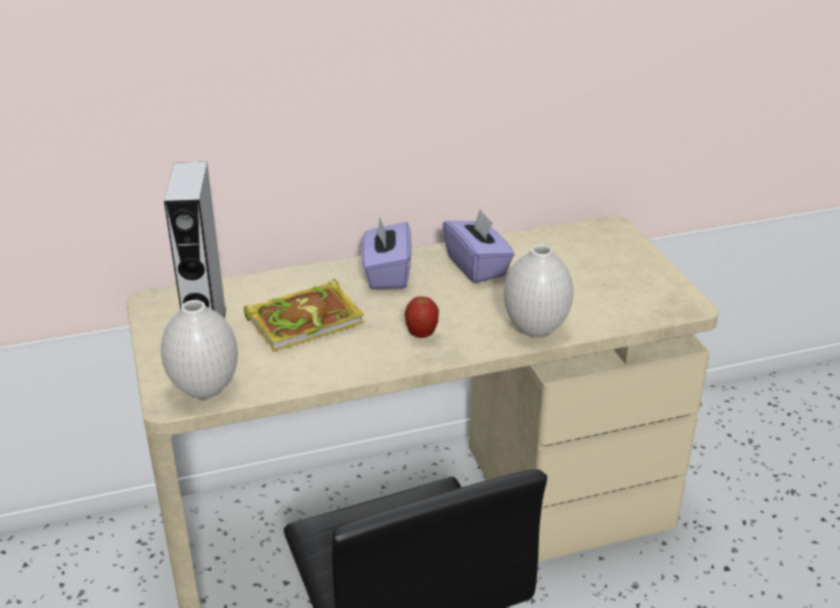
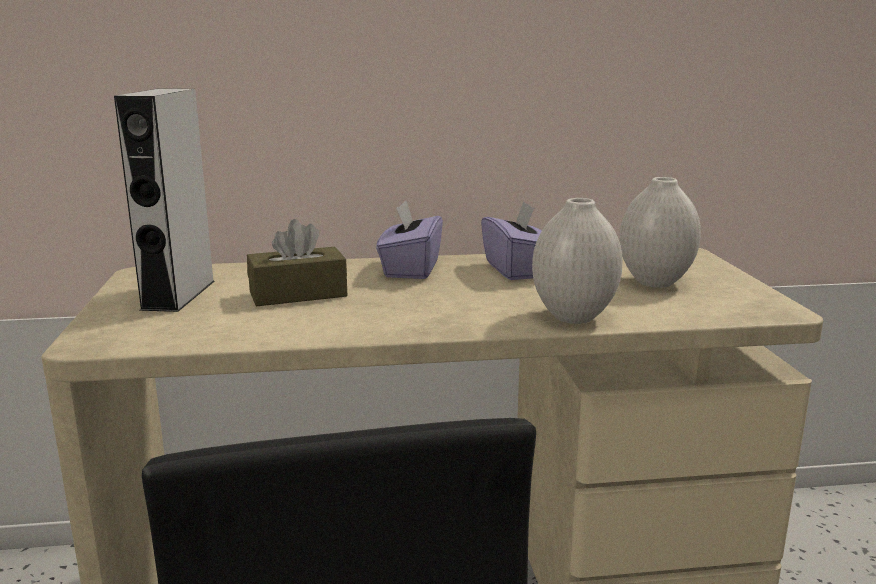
camera: 10 degrees right, 15 degrees down
(205, 389) = (135, 337): white vase -> white vase (656, 283)
(307, 319) = (298, 294): book -> brown tissue box
(421, 335) = (427, 313): apple -> none

